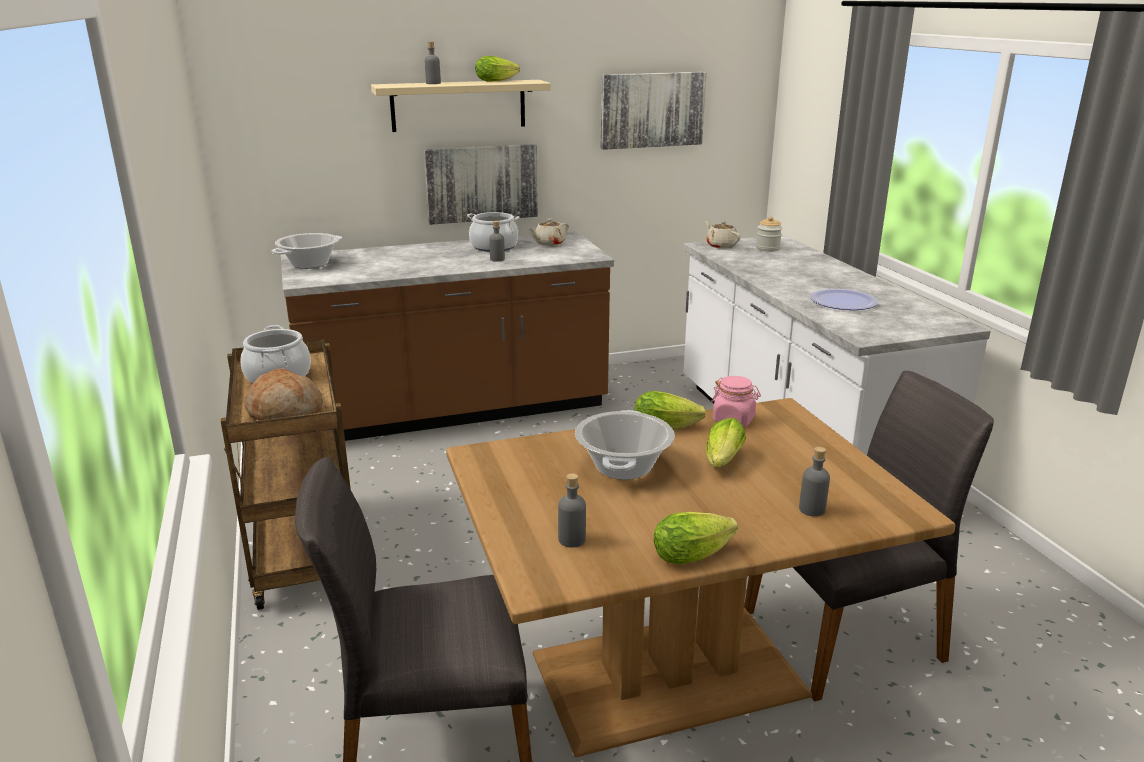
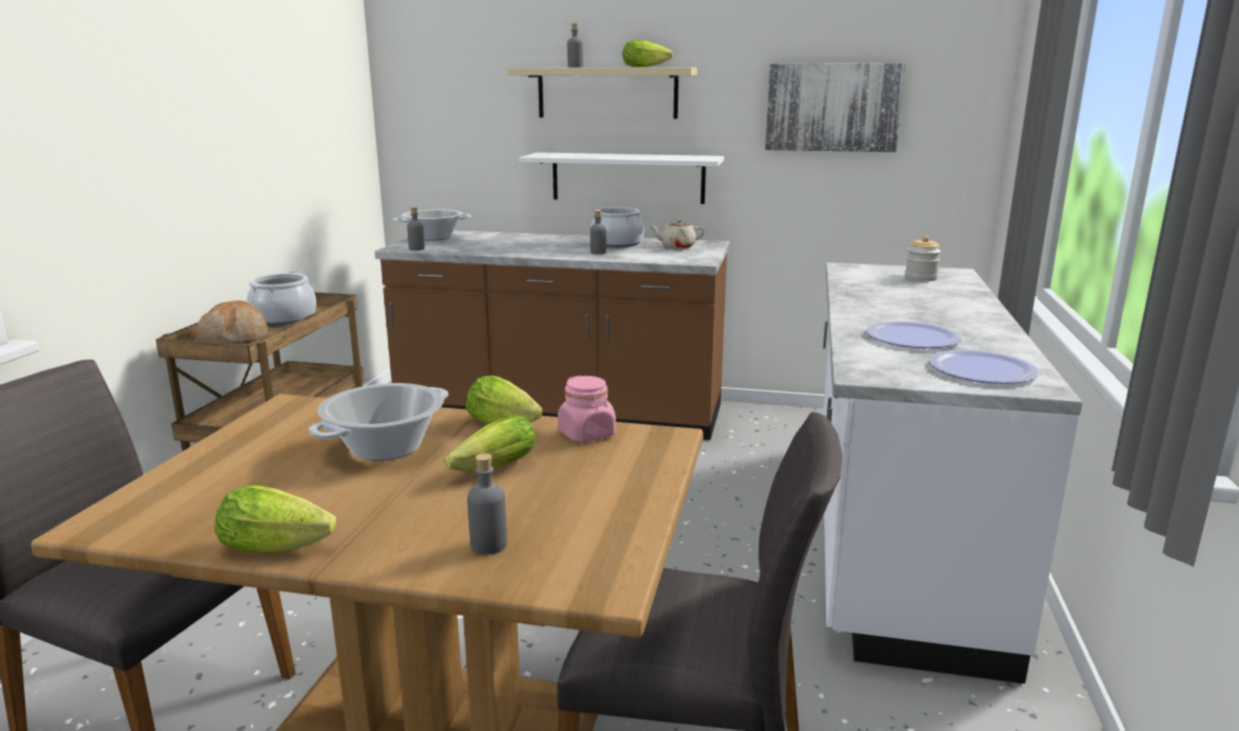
camera: 30 degrees right, 5 degrees down
(481, 183) = (628, 178): picture -> white shelf
(572, 539) = (205, 496): grey bottle -> grey bottle (416, 249)
(721, 245) = (866, 269): beige teapot -> none
(915, 319) = (982, 370): none -> plate

